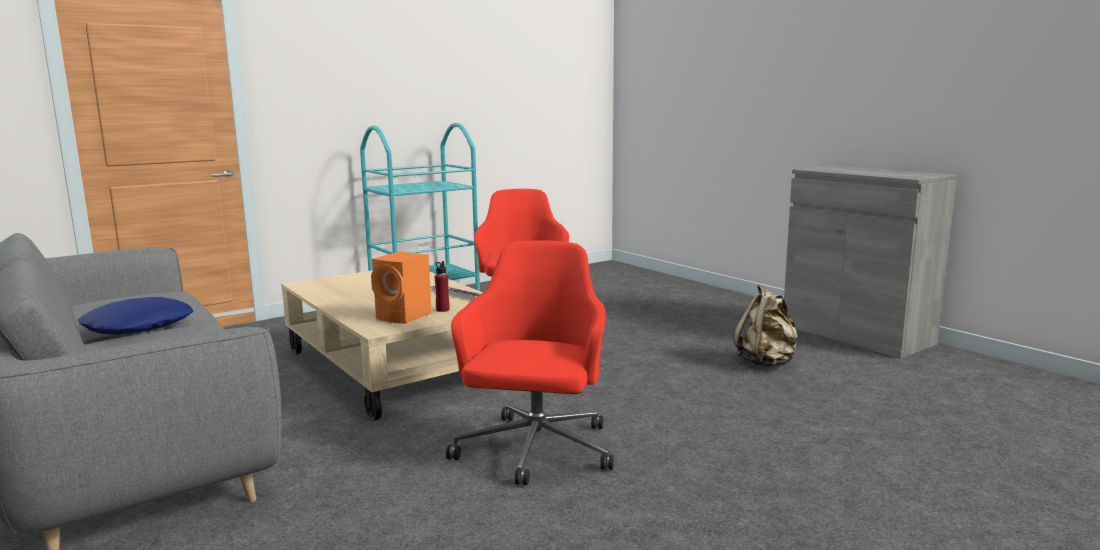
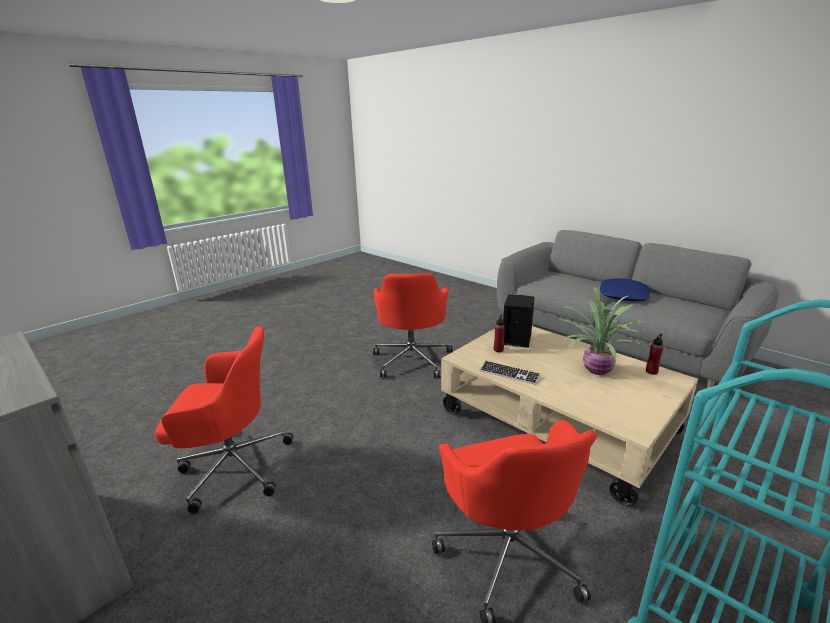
camera: 170 degrees right, 10 degrees up
(311, 288) = (651, 371): none -> red bottle
(362, 292) = (596, 369): none -> potted plant
(405, 317) = (515, 339): orange speaker -> black speaker
(767, 363) = (233, 466): beige backpack -> red office chair

